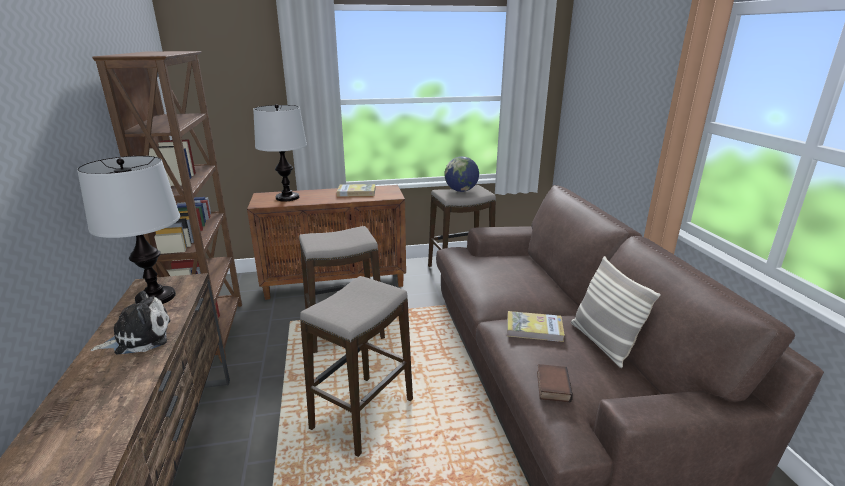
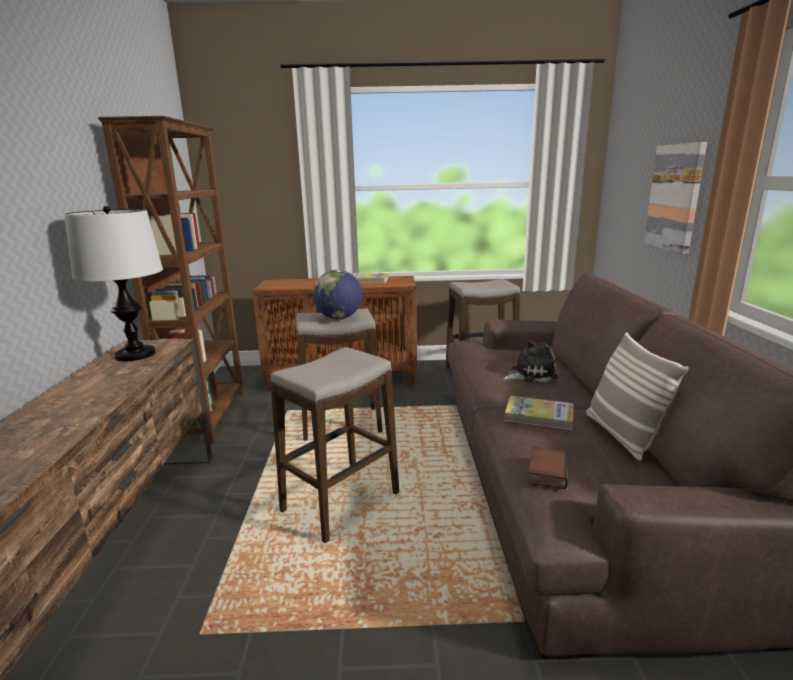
camera: 10 degrees right, 5 degrees down
(139, 337) = (105, 384): plush toy -> plush toy (530, 374)
(287, 197) = (295, 283): table lamp -> none
(461, 190) = (482, 283): globe -> globe (339, 318)
(631, 124) = (675, 197): none -> picture

